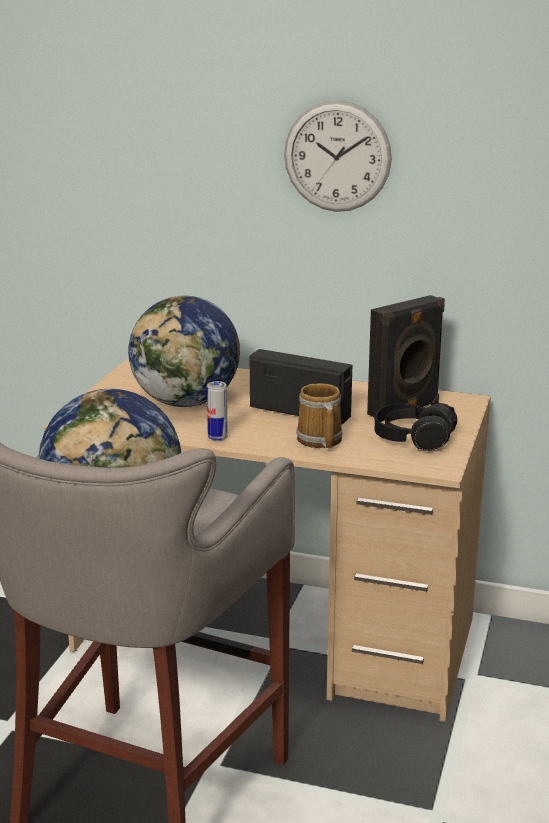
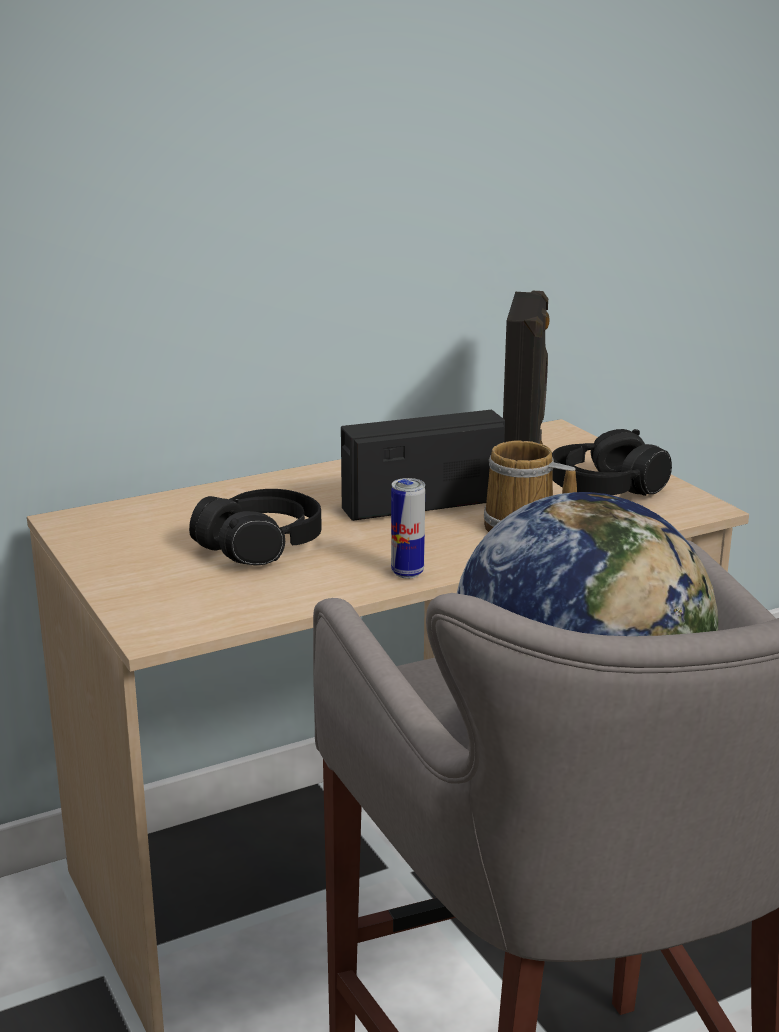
camera: 45 degrees left, 0 degrees up
(186, 402) = (260, 546): globe -> black headphones
(337, 156) = (348, 107): wall clock -> none

